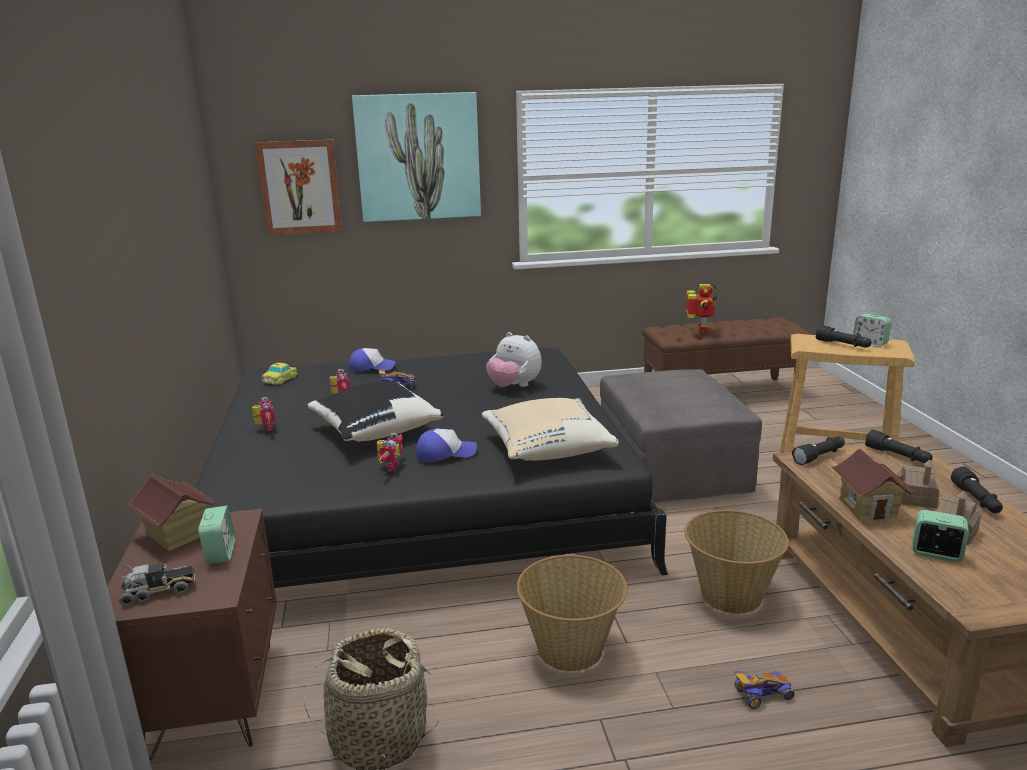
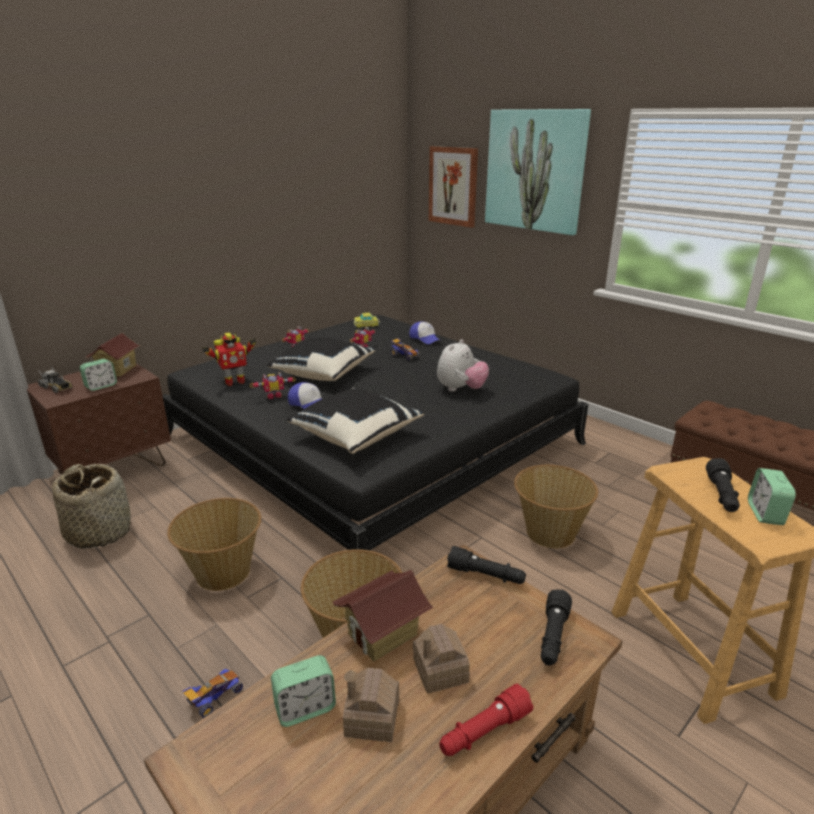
camera: 55 degrees right, 5 degrees up
(514, 386) = (461, 389): plush toy -> plush toy turned 150 degrees counterclockwise
(546, 449) = (355, 435): beige pillow -> black pillow
(670, 467) = (549, 532): grey ottoman -> basket
(701, 330) = (748, 426): toy robot -> toy robot (234, 382)
(762, 695) = (214, 698): toy car -> toy car turned 90 degrees counterclockwise
(936, 554) = (305, 708): alarm clock -> alarm clock turned 75 degrees clockwise
(976, 500) = (484, 732): black flashlight -> red flashlight

